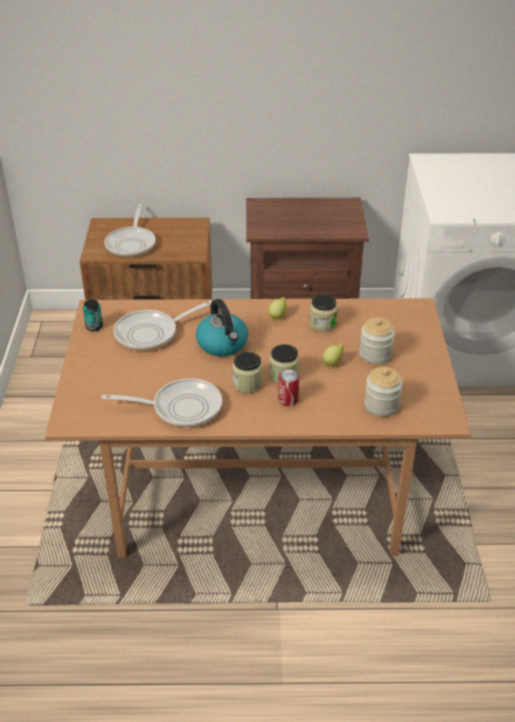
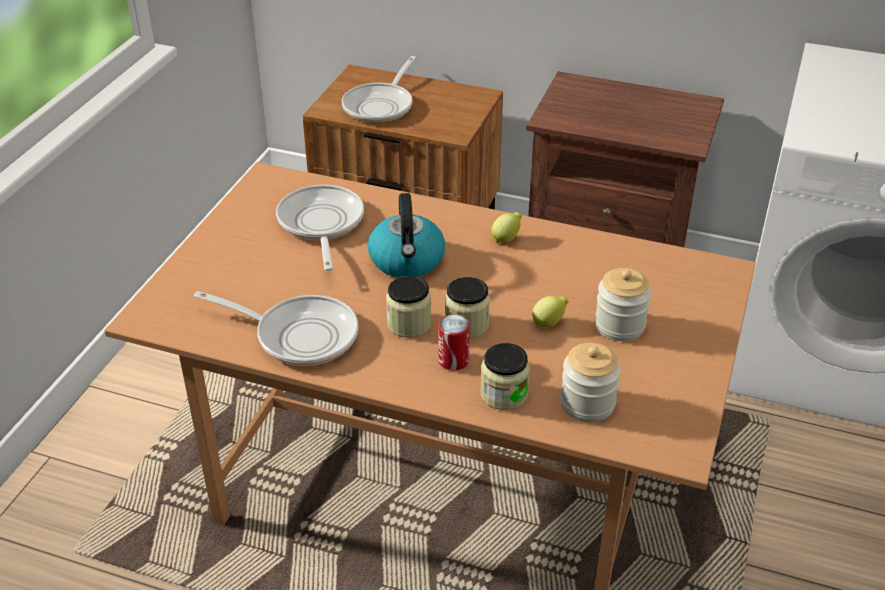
camera: 20 degrees right, 0 degrees up
(94, 327) = (253, 200): can -> none
(151, 333) = (321, 225): frying pan -> frying pan turned 90 degrees clockwise
(322, 324) = (565, 264): jar -> jar (504, 394)

